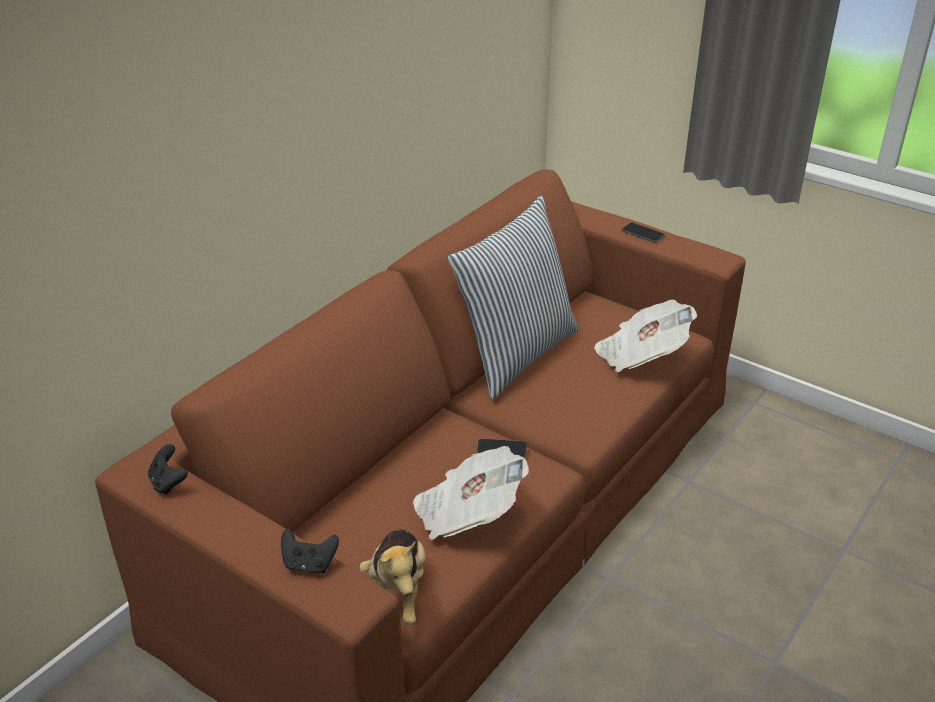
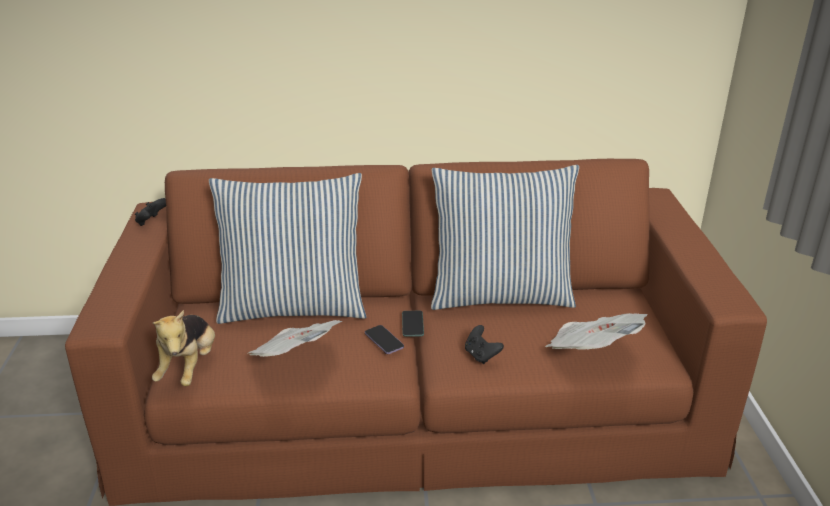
camera: 50 degrees right, 5 degrees down
(309, 564) = (120, 296): black game controller -> black game controller (481, 355)
(380, 477) = (293, 307): none -> pillow
(397, 593) = (189, 367): plush toy -> plush toy turned 45 degrees counterclockwise
(643, 233) = (697, 254): phone -> phone (412, 324)

